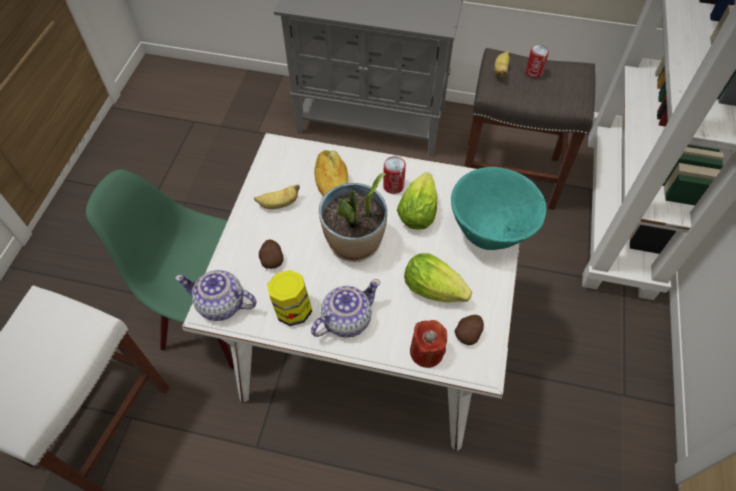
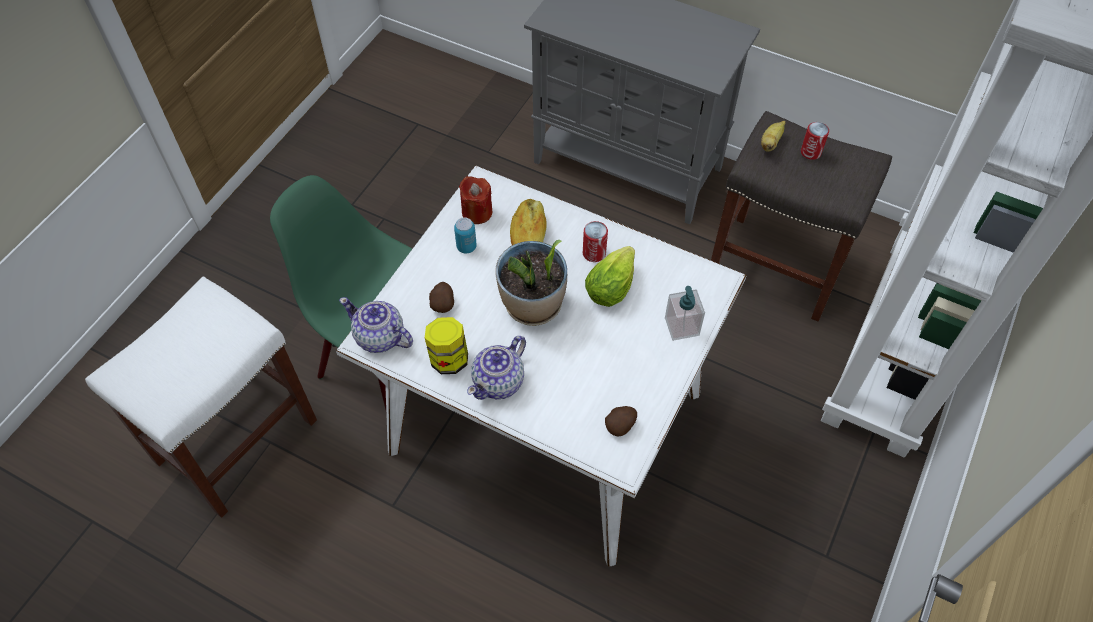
camera: 15 degrees right, 0 degrees up
(279, 204) = (466, 247): banana -> can
(346, 320) = (499, 381): teapot -> teapot turned 150 degrees clockwise
(426, 352) = (571, 433): red candle -> red candle (477, 212)
(437, 291) = (603, 375): lettuce -> none
(490, 233) = (682, 327): turquoise bowl -> soap dispenser

